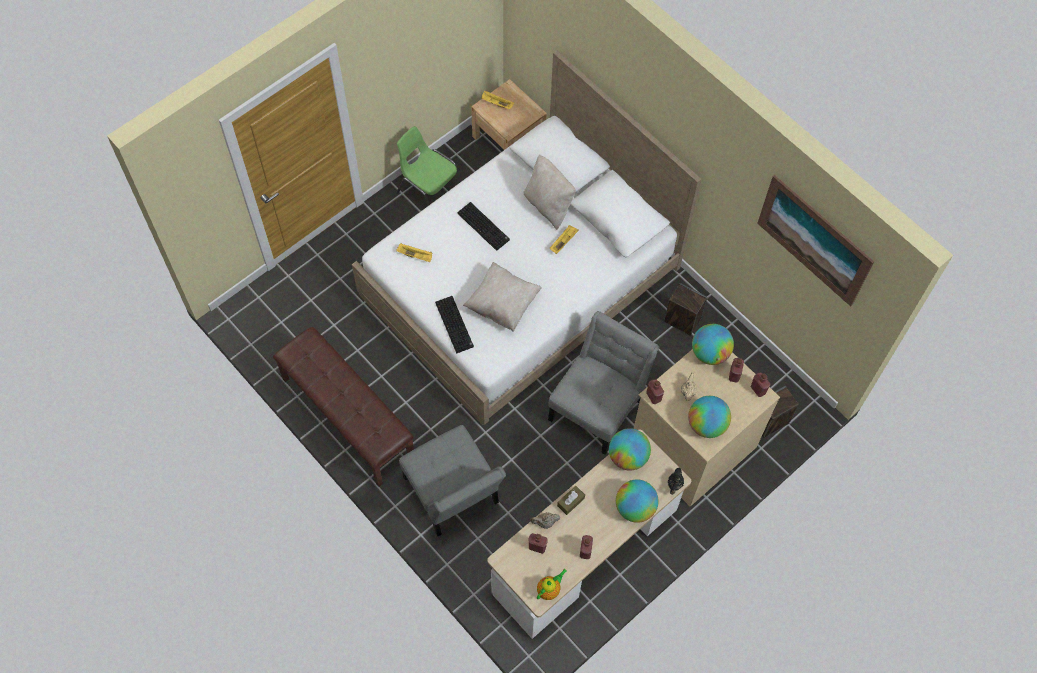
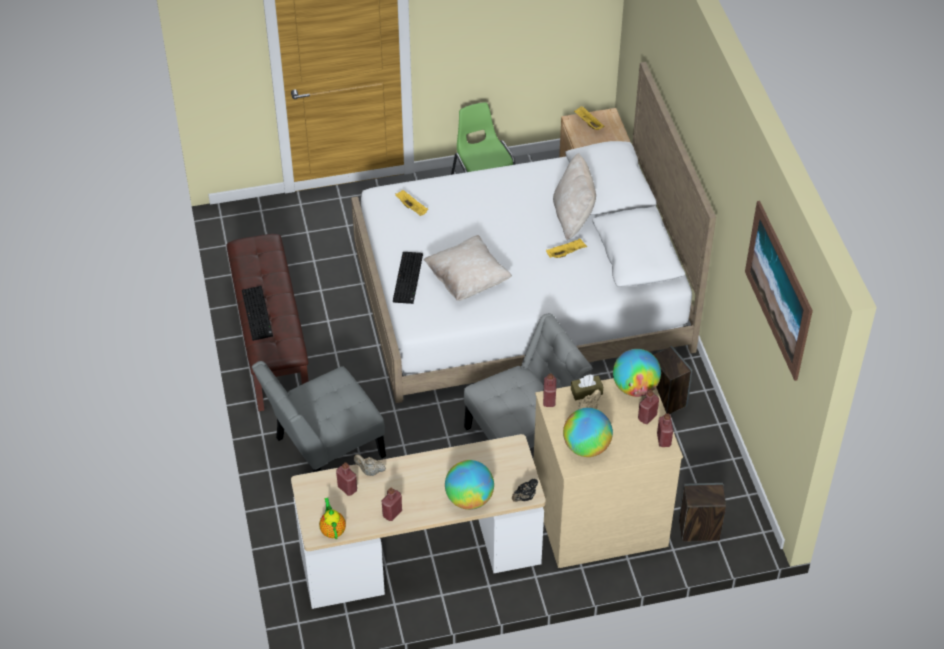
camera: 30 degrees right, 15 degrees down
(453, 495) = (324, 450): grey chair -> grey chair turned 60 degrees clockwise
(484, 226) = (496, 210): keyboard -> keyboard (258, 314)
(549, 589) = (332, 530): teapot -> teapot turned 90 degrees counterclockwise
(570, 502) = (408, 465): brown tissue box -> brown tissue box (586, 392)
(627, 457) = (494, 452): globe -> none

